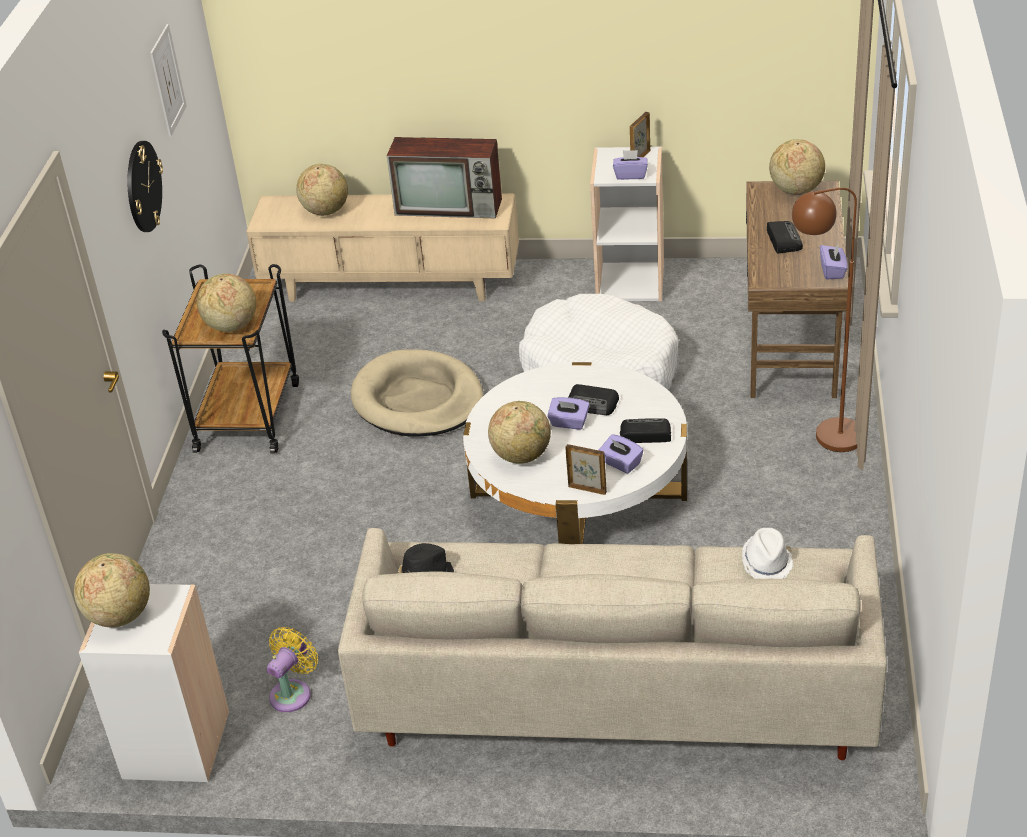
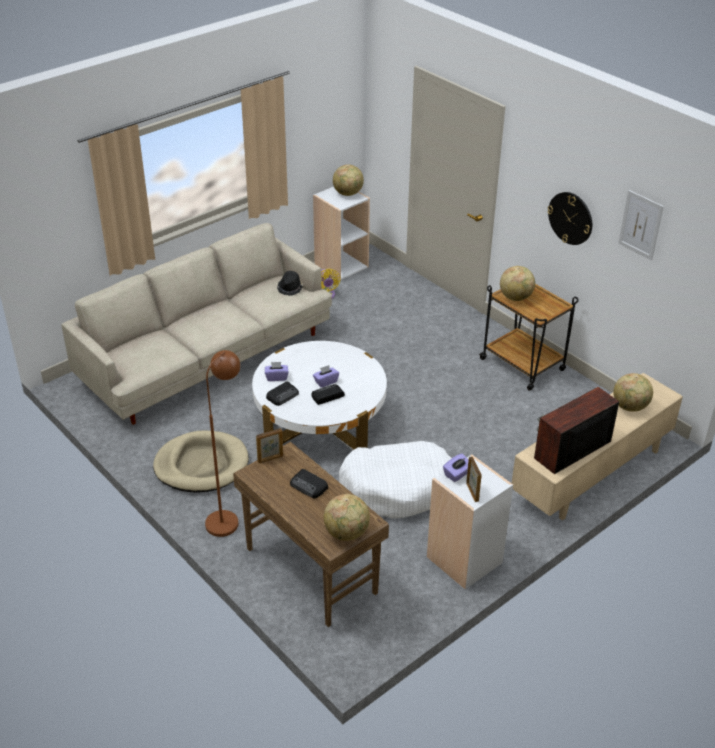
camera: 130 degrees right, 0 degrees up
(418, 399) = (462, 417): beige dog bed -> beige dog bed (201, 465)
(521, 455) = (326, 357): globe -> none
(587, 489) = (277, 359): picture frame -> picture frame (270, 459)
(767, 562) = (156, 359): white hat -> none
(833, 271) = (255, 479): purple tissue box -> none

